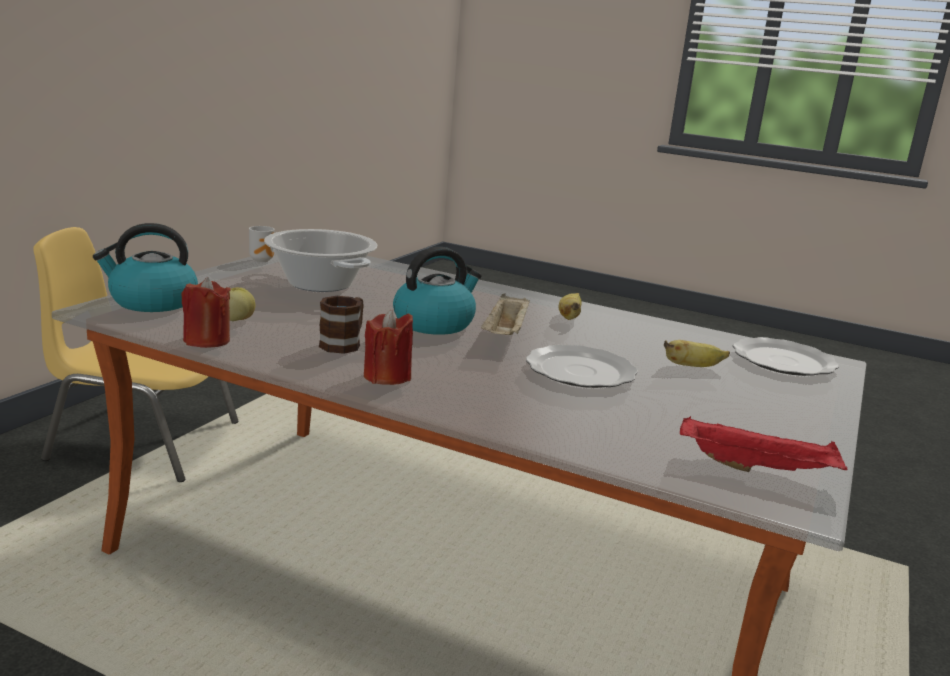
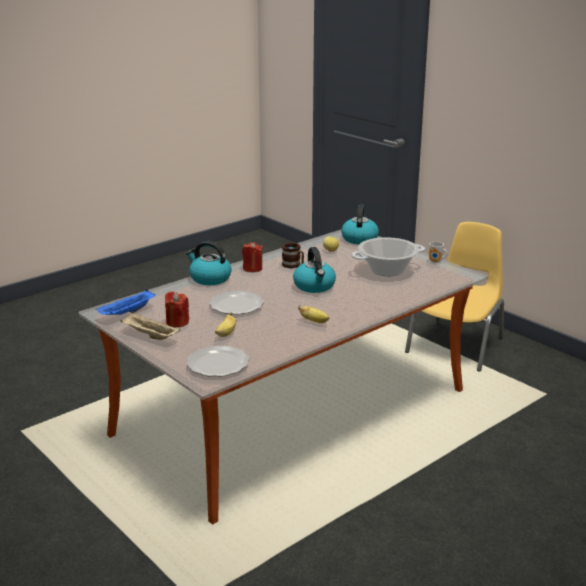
camera: 115 degrees right, 5 degrees up
(206, 340) = (306, 245): red candle -> red candle (177, 322)
(483, 411) = (209, 278): none -> kettle
(505, 334) = (292, 299): beige tray -> beige tray (149, 335)
(758, 469) = (127, 313): red tray -> blue tray

